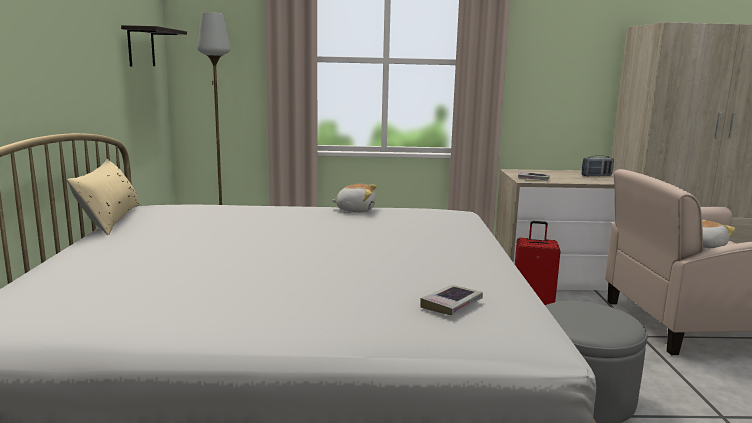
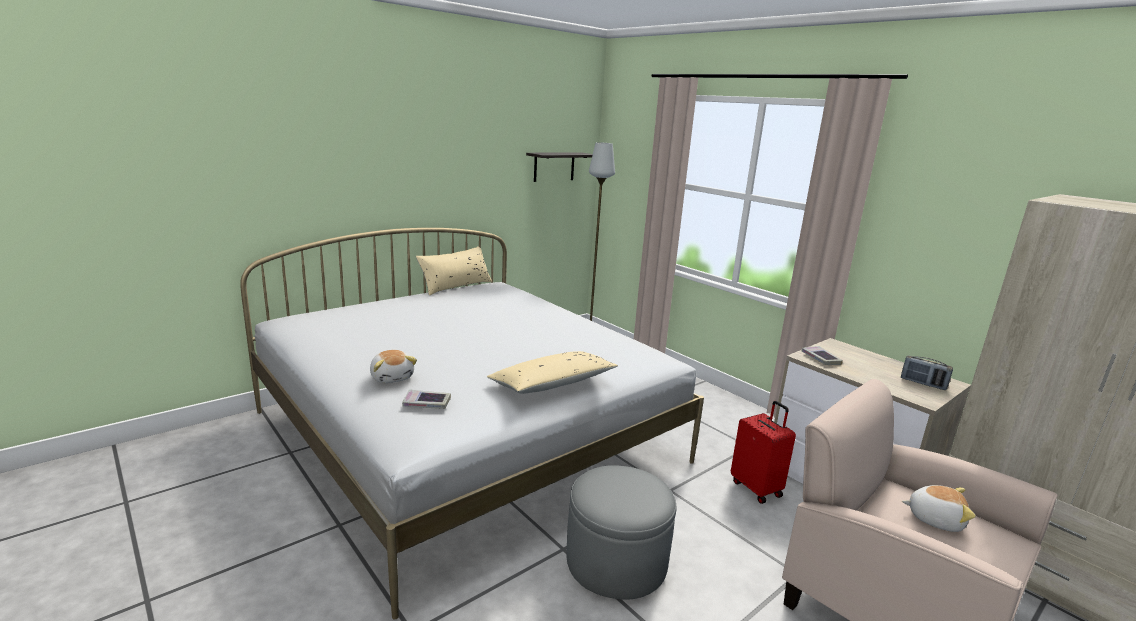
camera: 50 degrees right, 5 degrees up
(355, 210) = (586, 328): plush toy -> plush toy (392, 377)
(469, 249) = (552, 384): none -> beige pillow

